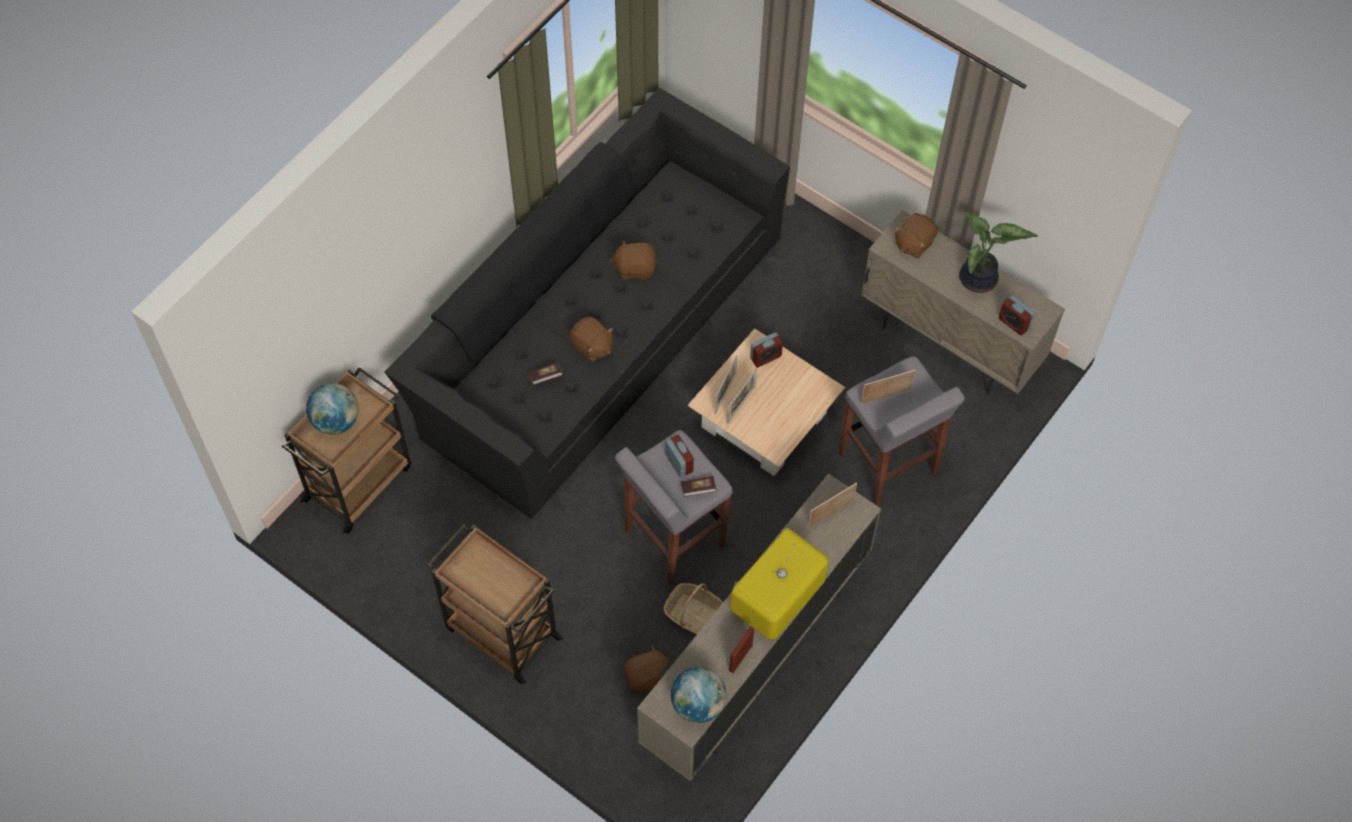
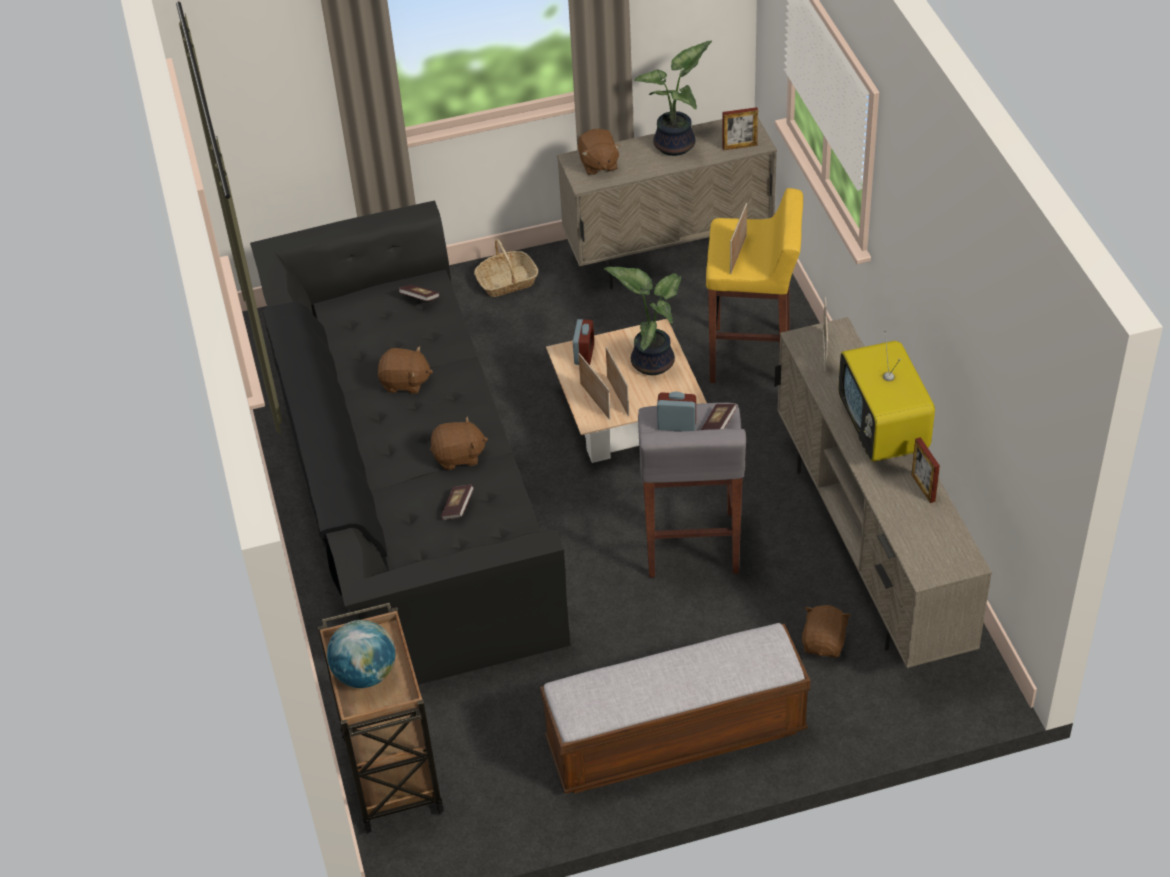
camera: 50 degrees left, 15 degrees down
(500, 631) = (675, 737): brown cart -> bench
(635, 268) = (405, 382): brown plush toy -> brown plush toy turned 120 degrees counterclockwise
(694, 615) = (787, 572): basket -> basket (507, 282)
(698, 704) = (948, 543): globe -> none
(719, 221) = (419, 298): none -> book
(793, 404) = (651, 360): none -> potted plant
(888, 465) = (752, 357): grey stool -> yellow stool
(1014, 323) = (739, 146): alarm clock -> picture frame

